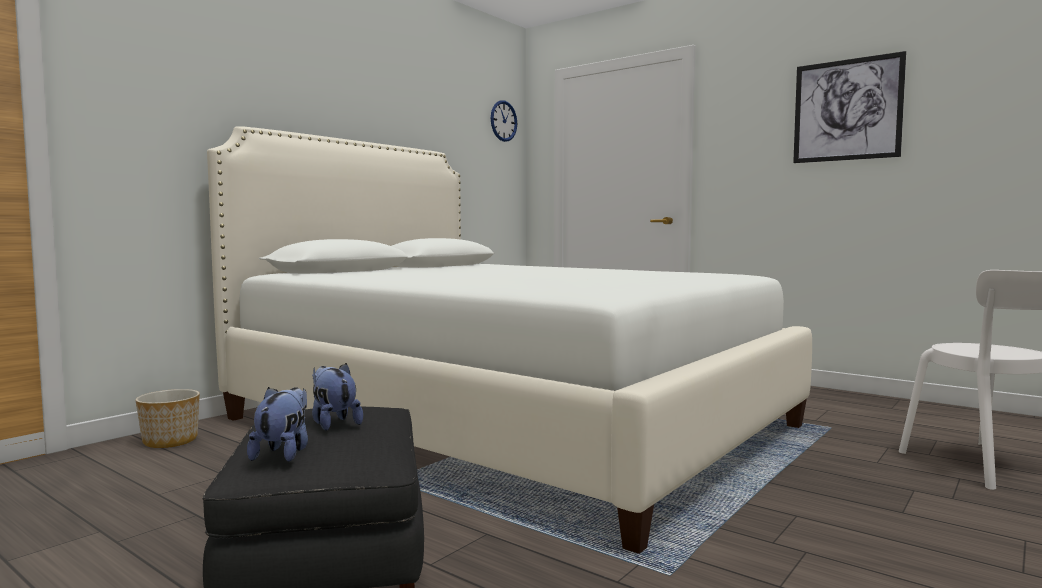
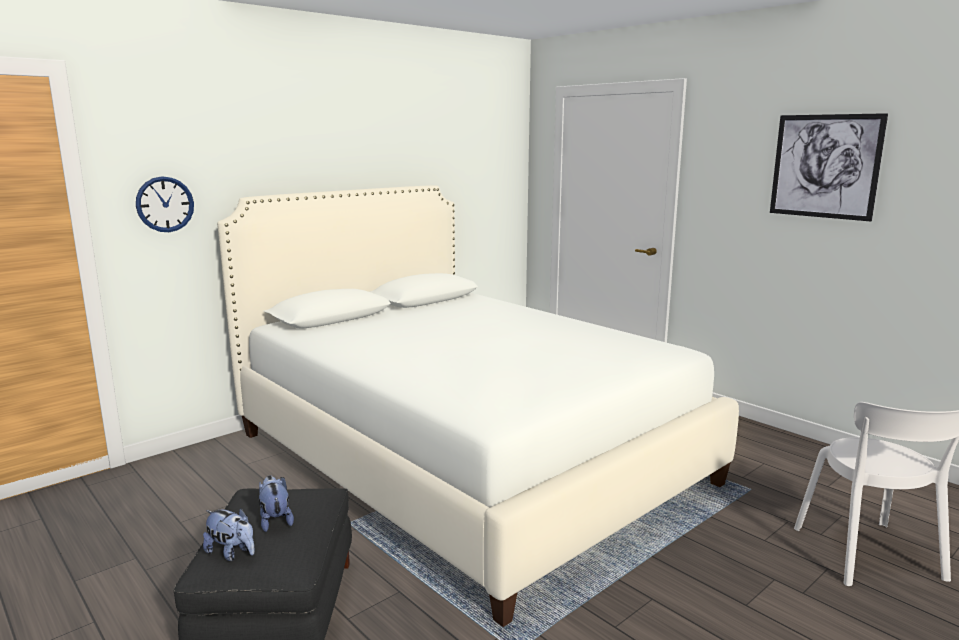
camera: 10 degrees right, 10 degrees up
(170, 441) = (198, 461): planter -> none
(284, 453) = (232, 553): plush toy -> plush toy turned 105 degrees clockwise
(503, 121) = (504, 139): wall clock -> wall clock (165, 204)

